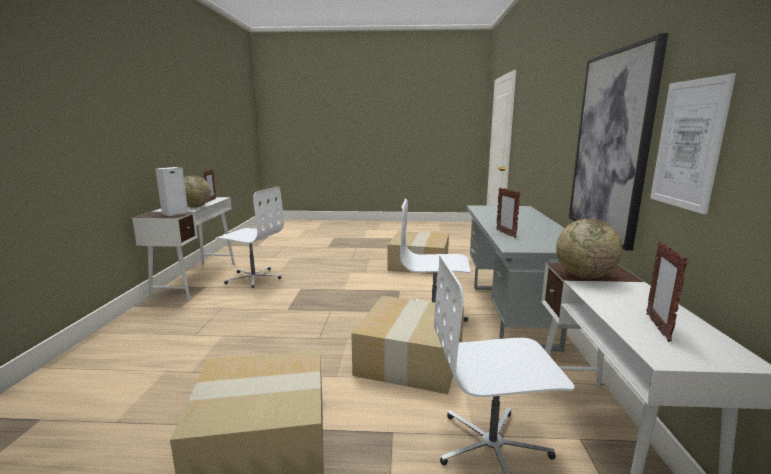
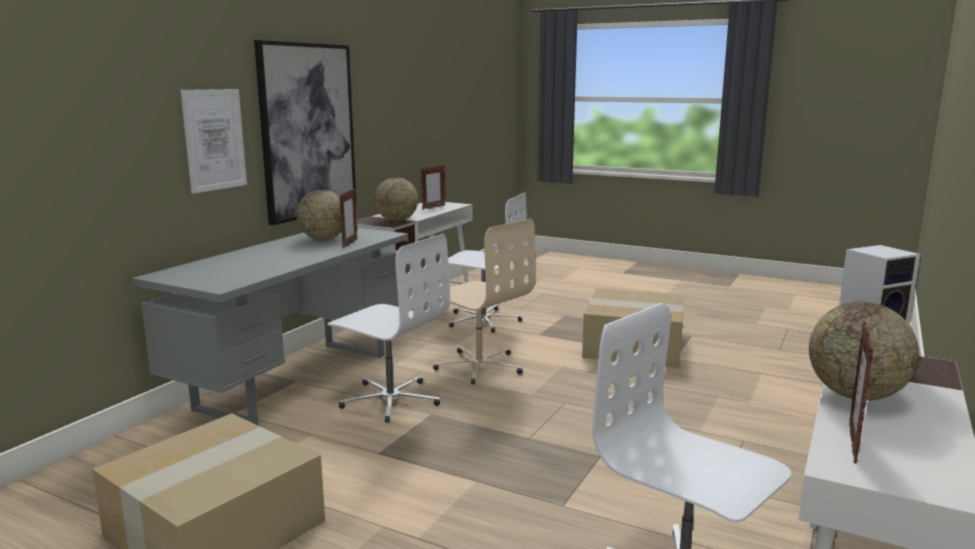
camera: 155 degrees left, 0 degrees up
(409, 357) = (479, 366): cardboard box -> beige office chair
(540, 235) = (323, 239): none -> globe
(688, 144) = (373, 120): picture -> picture (214, 139)

